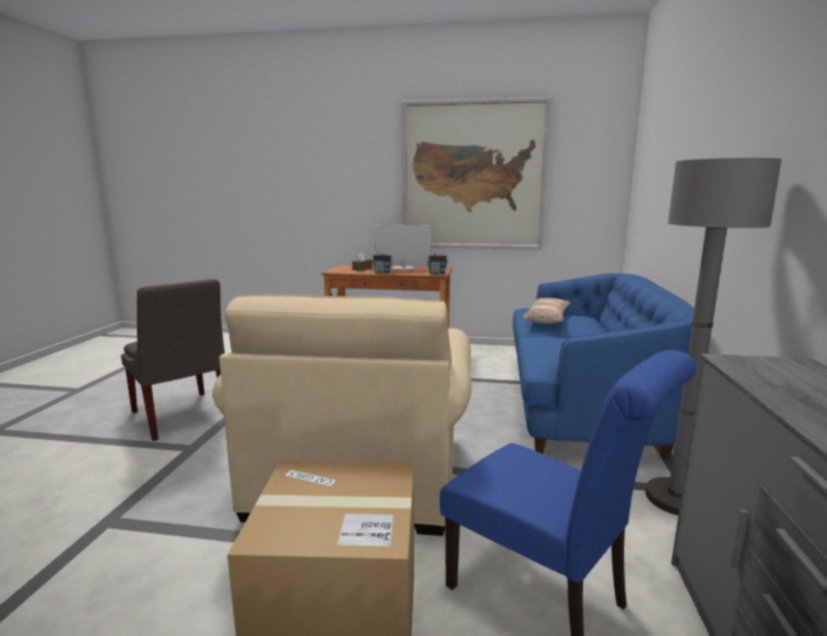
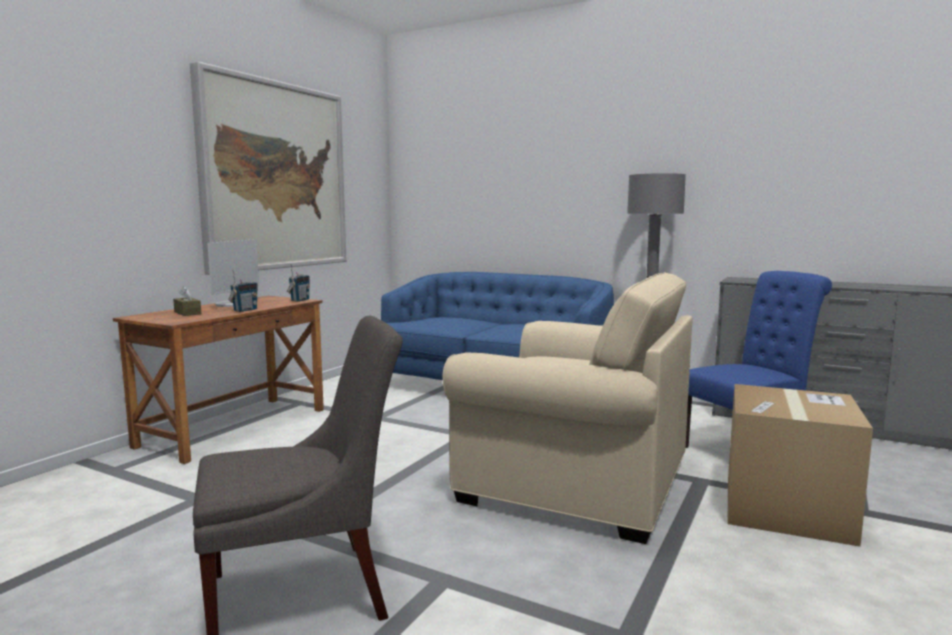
camera: 70 degrees left, 5 degrees down
(547, 318) = (435, 322): pillow -> none

